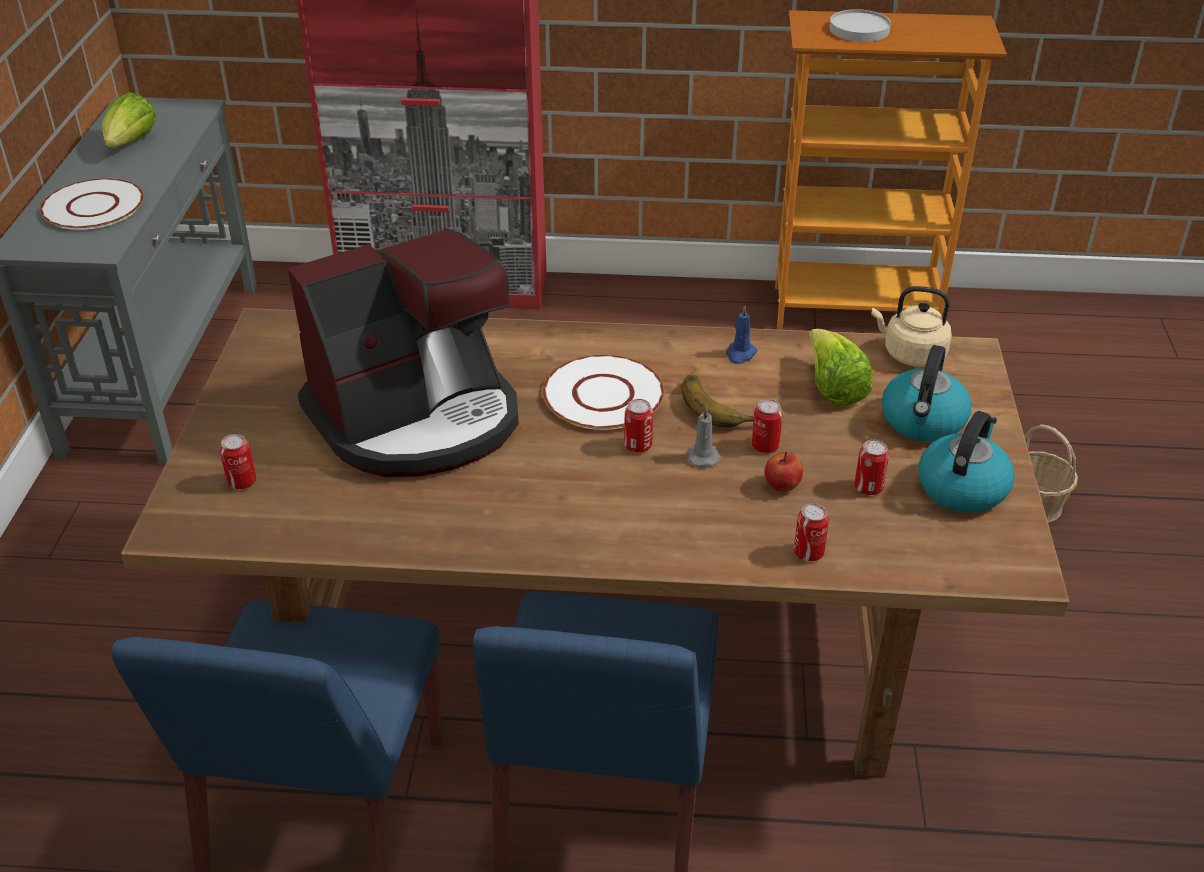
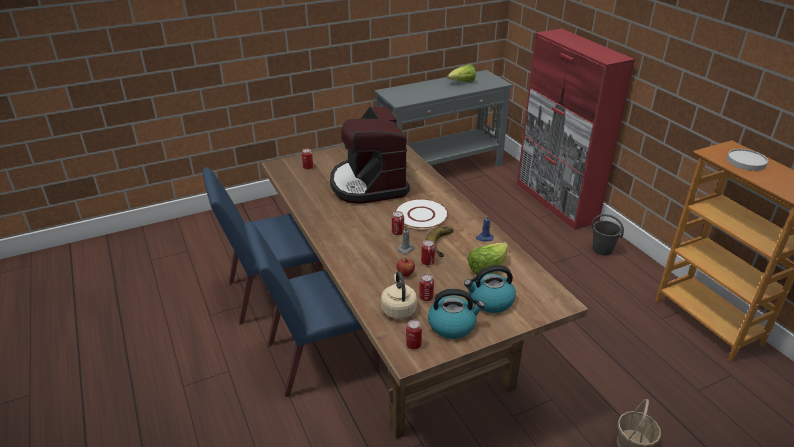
camera: 60 degrees right, 5 degrees down
(93, 207) = (420, 92): white plate -> none
(418, 418) = (368, 184): coffee machine -> coffee machine turned 45 degrees clockwise
(618, 310) = (602, 249): none -> grey bucket
(808, 553) = (369, 292): can -> can (413, 344)
(910, 354) = (539, 284): beige kettle -> beige kettle (398, 309)

